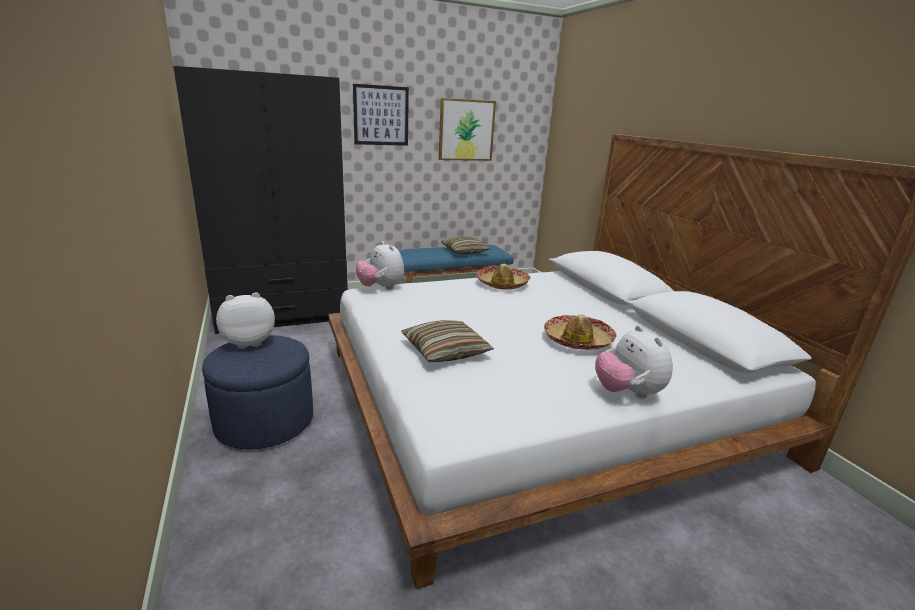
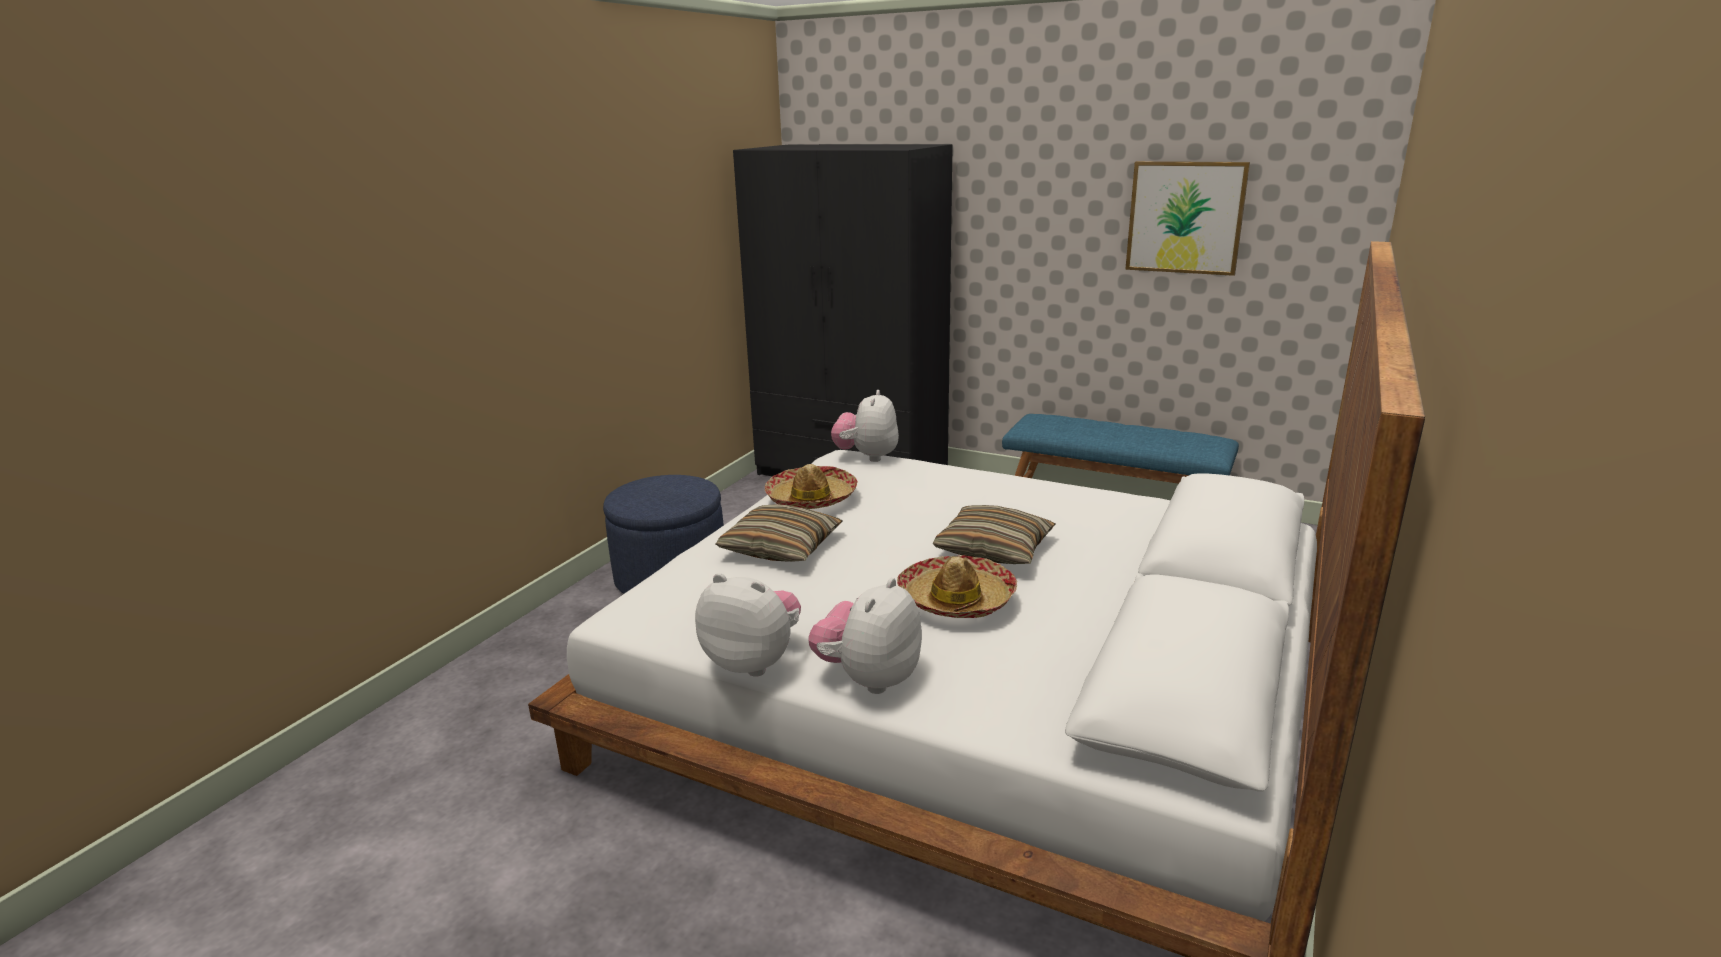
camera: 50 degrees right, 0 degrees up
(249, 342) = (674, 479): plush toy -> plush toy (753, 661)
(381, 115) = (1030, 194): picture -> none
(464, 251) = (1141, 438): pillow -> pillow (994, 549)
(502, 284) = (1039, 496): hat -> hat (811, 498)

